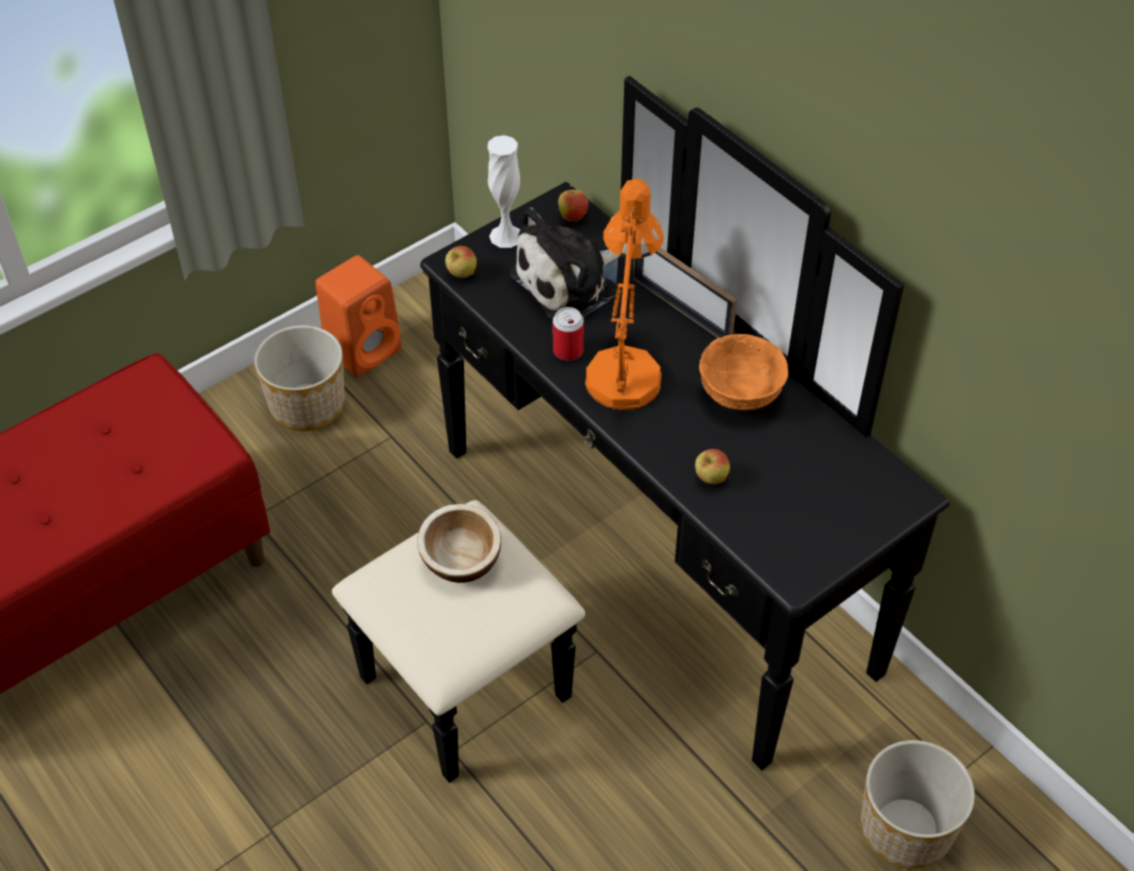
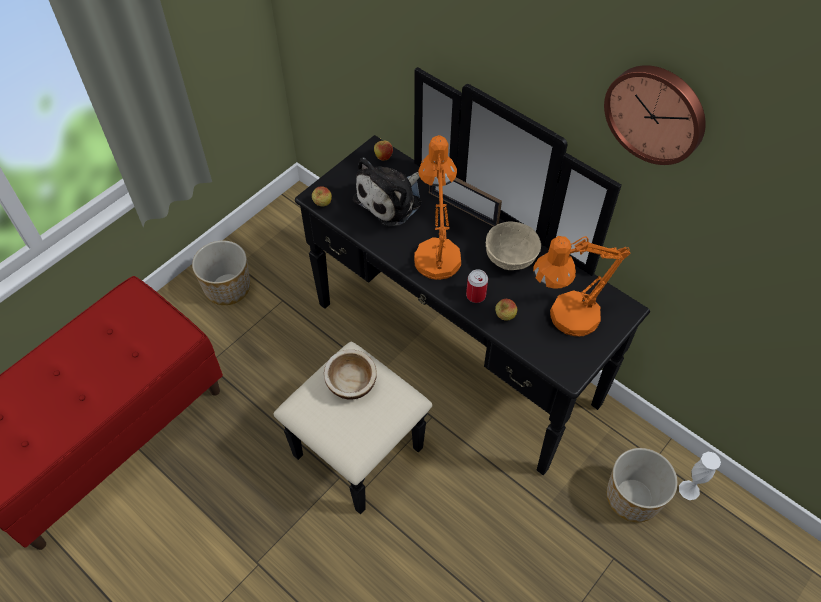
camera: 10 degrees left, 5 degrees up
(364, 348) = (255, 247): orange speaker -> none
(506, 236) = (345, 175): white vase -> white vase (689, 490)
(568, 351) = (399, 245): can -> can (476, 295)
(739, 393) = (509, 258): orange bowl -> beige bowl
(806, 495) = (564, 319): none -> orange table lamp
(952, 173) = (656, 113): none -> wall clock

